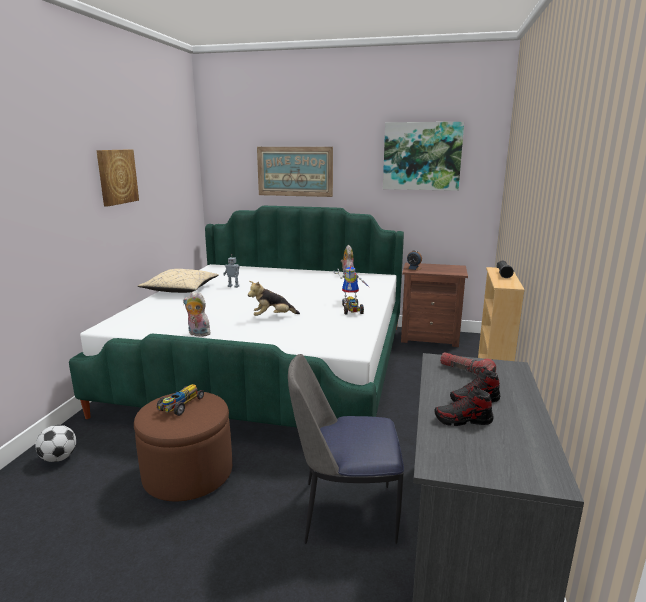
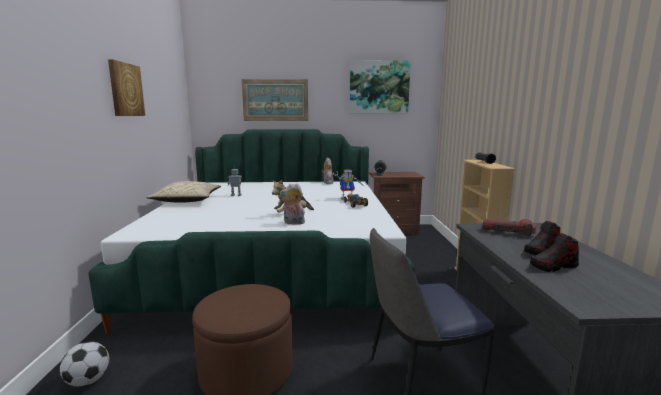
camera: 15 degrees left, 5 degrees down
(180, 406) = (239, 299): toy car -> none
(198, 334) = (231, 231): plush toy -> plush toy (293, 223)

